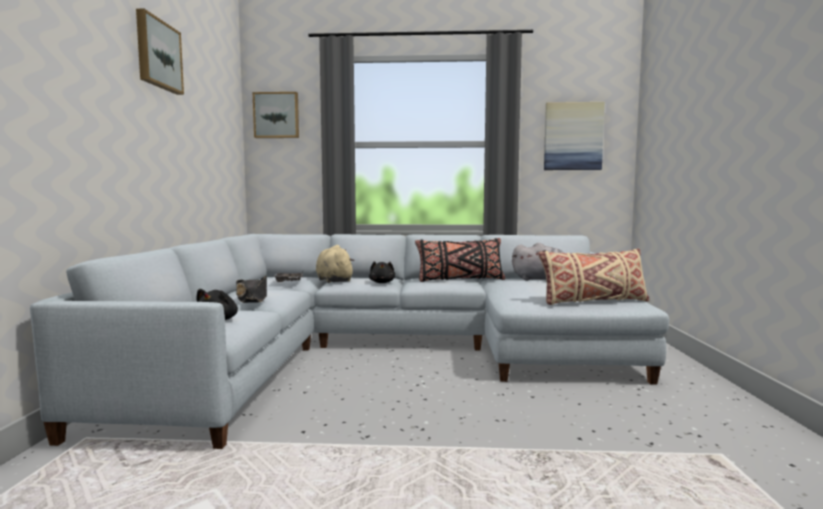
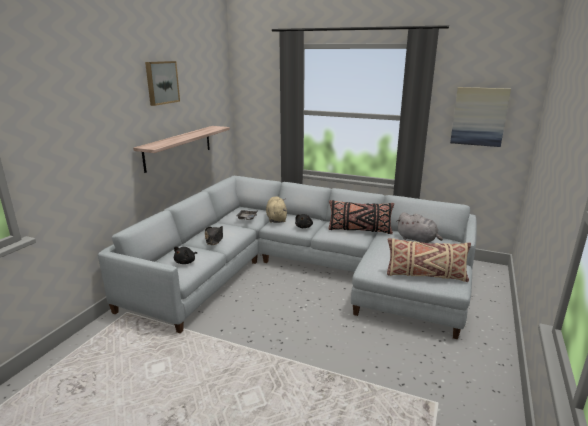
camera: 20 degrees right, 15 degrees up
(177, 167) = (178, 147): none -> shelf
(276, 115) = (252, 87): picture -> none

